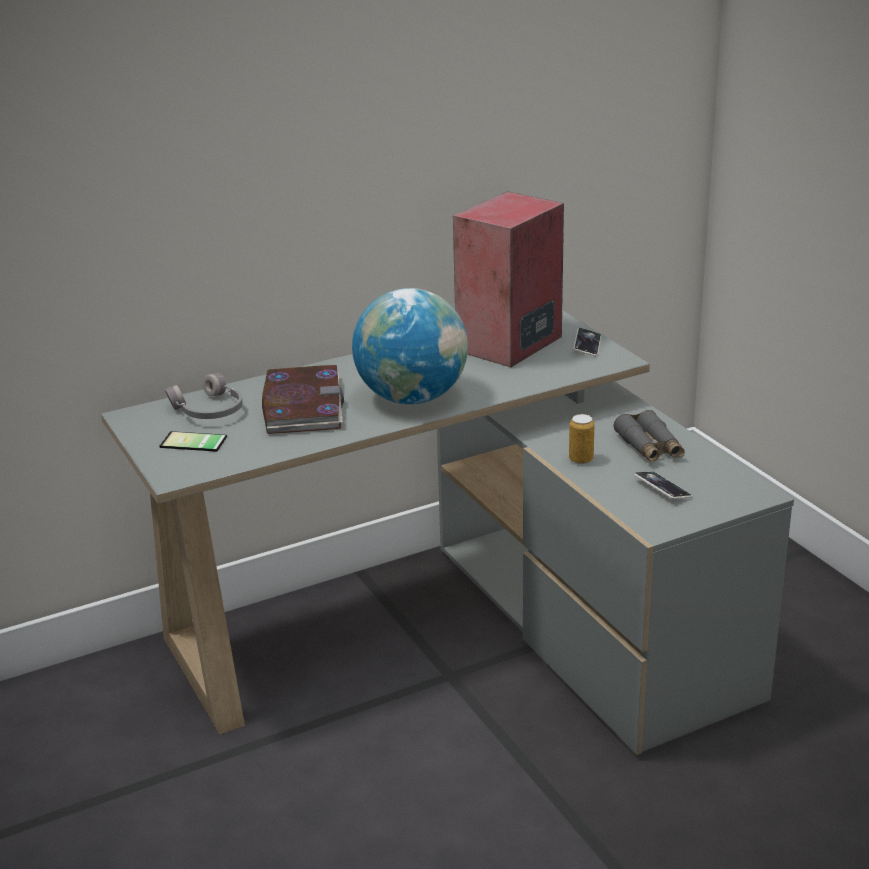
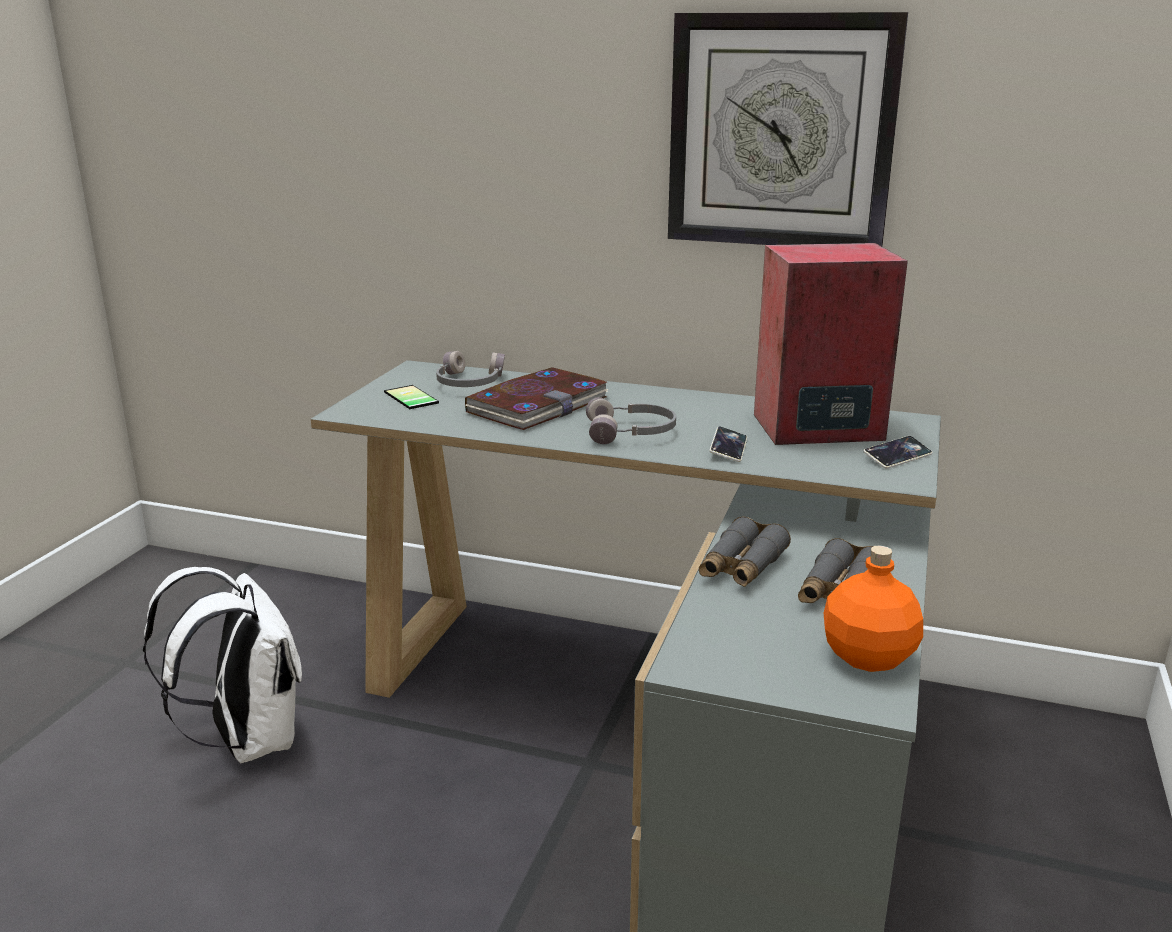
camera: 45 degrees right, 5 degrees down
(188, 821) = (248, 740): none -> white backpack
(412, 398) = (631, 433): globe -> grey headphones
(418, 119) = (781, 132): none -> wall clock
(581, 459) = (742, 567): can -> grey binoculars
(662, 489) = (771, 635): phone -> phone (728, 448)
(719, 475) = (866, 656): none -> orange bottle

